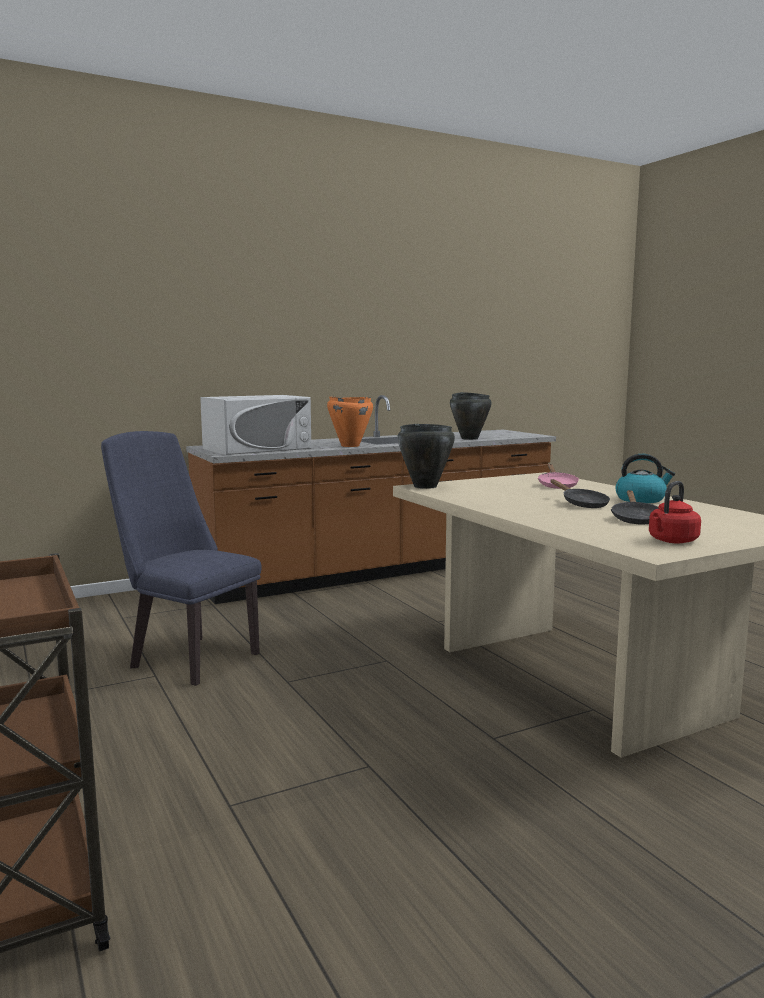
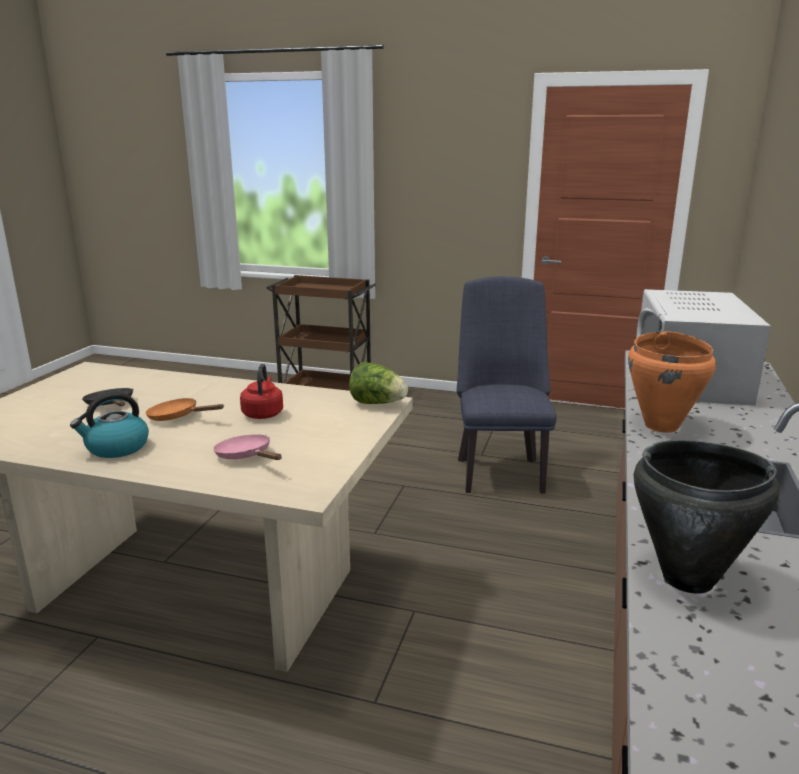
camera: 135 degrees right, 10 degrees up
(187, 658) = (499, 471): blue chair -> blue chair turned 75 degrees counterclockwise
(425, 486) = (377, 403): black cooking pot -> lettuce
(581, 504) = (177, 417): black frying pan -> orange frying pan
(671, 541) = (75, 383): red kettle -> red kettle (263, 413)

